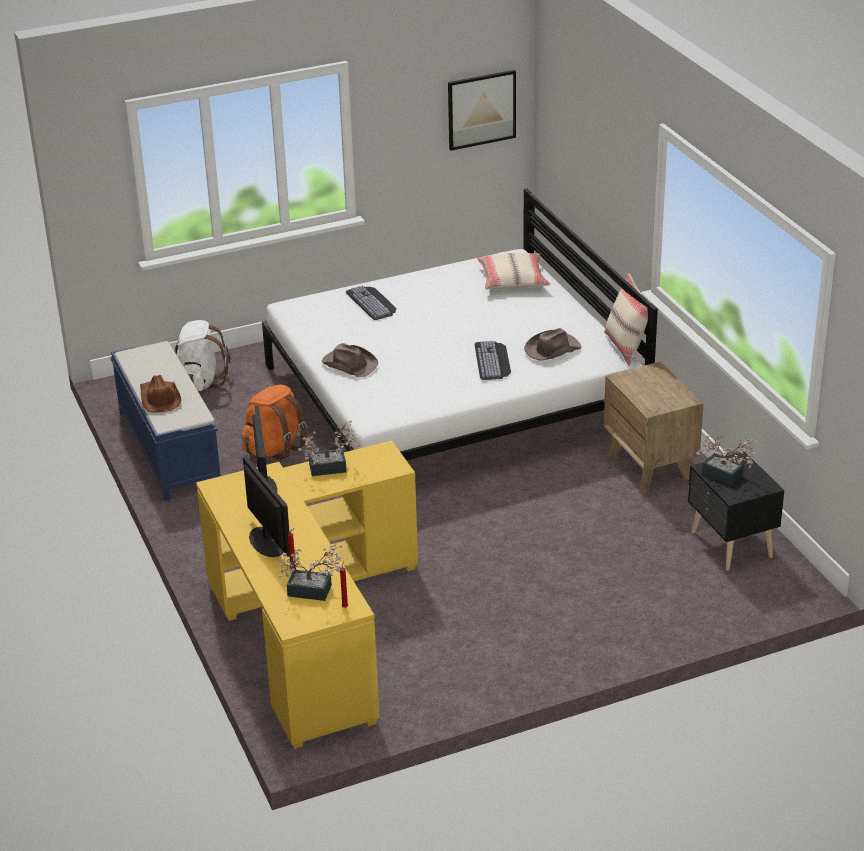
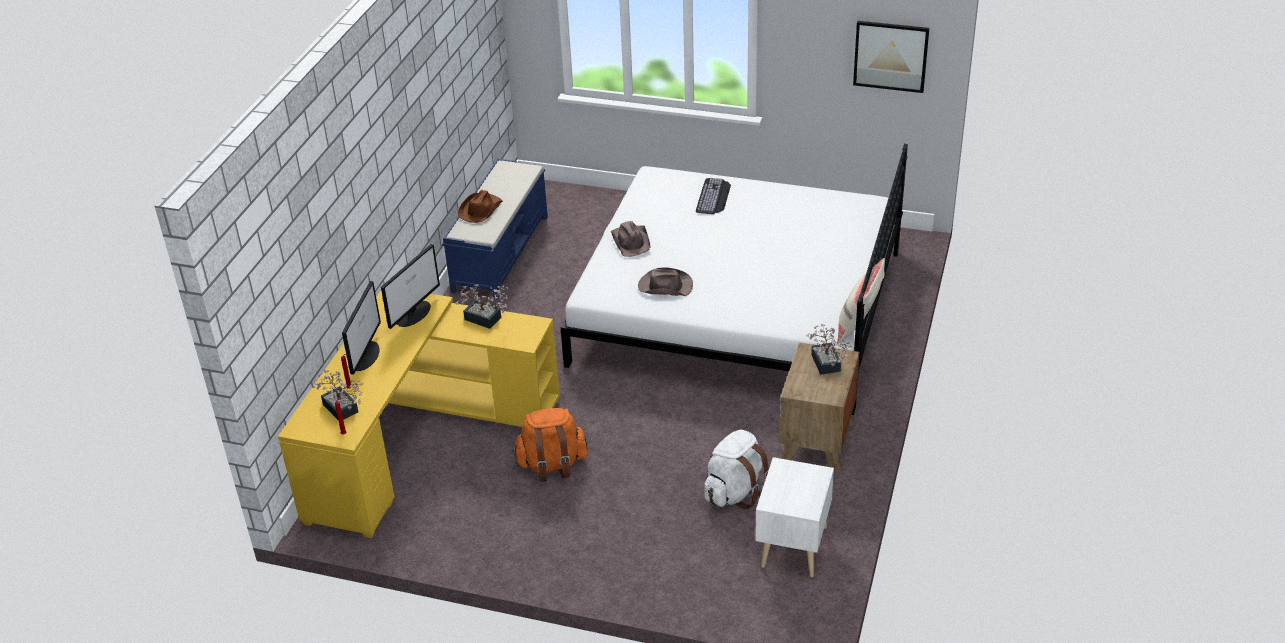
camera: 40 degrees right, 5 degrees up
(199, 382) = (582, 209): white backpack -> white backpack (735, 492)
(275, 448) = (567, 286): orange backpack -> orange backpack (552, 465)
(493, 361) = (736, 288): keyboard -> none
(513, 280) = (845, 224): beige pillow -> none
(552, 349) = (793, 299): brown hat -> brown hat (665, 286)
(726, 476) = (788, 482): potted plant -> potted plant (826, 366)
(730, 546) = (792, 547): black nightstand -> white nightstand

